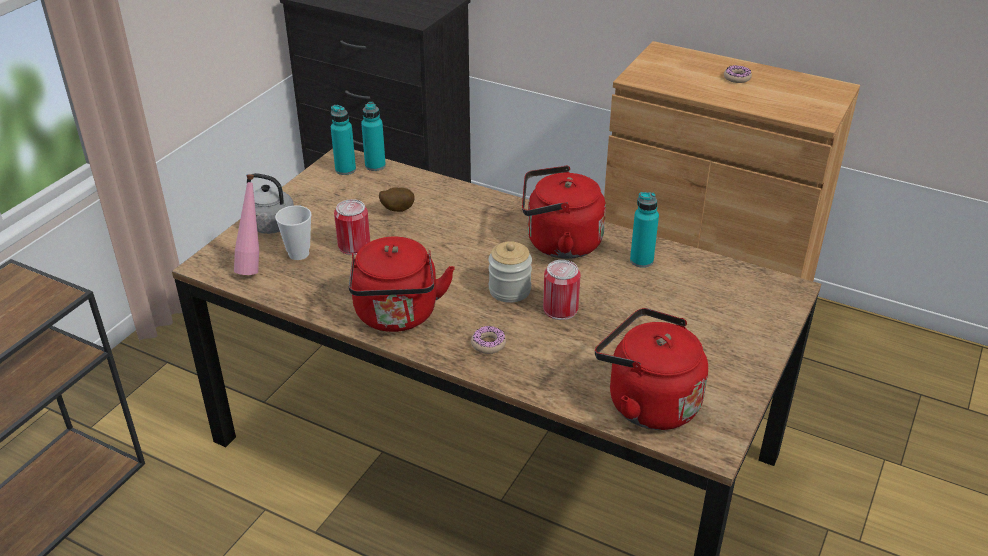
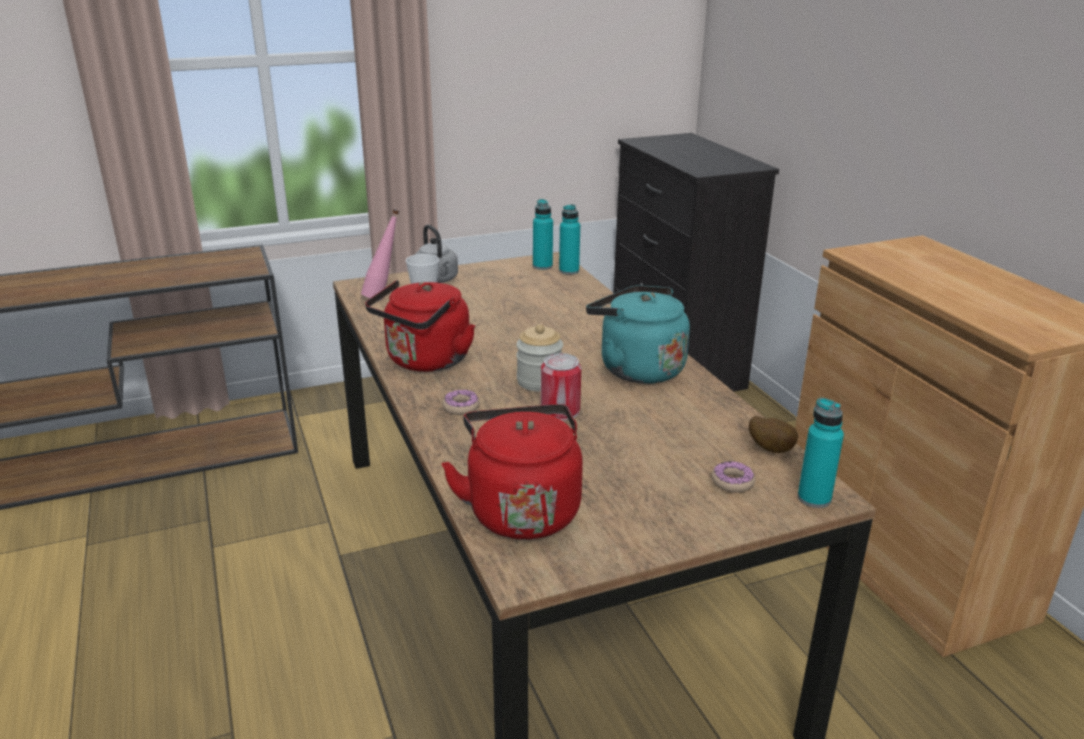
camera: 40 degrees right, 10 degrees down
(354, 246) = (470, 310): can -> none
(397, 210) = (539, 301): potato -> potato (770, 449)
(559, 243) = (636, 368): red kettle -> turquoise kettle
(641, 260) = (695, 409): turquoise bottle -> turquoise bottle (814, 498)
(737, 78) = (975, 282): donut -> donut (732, 482)

